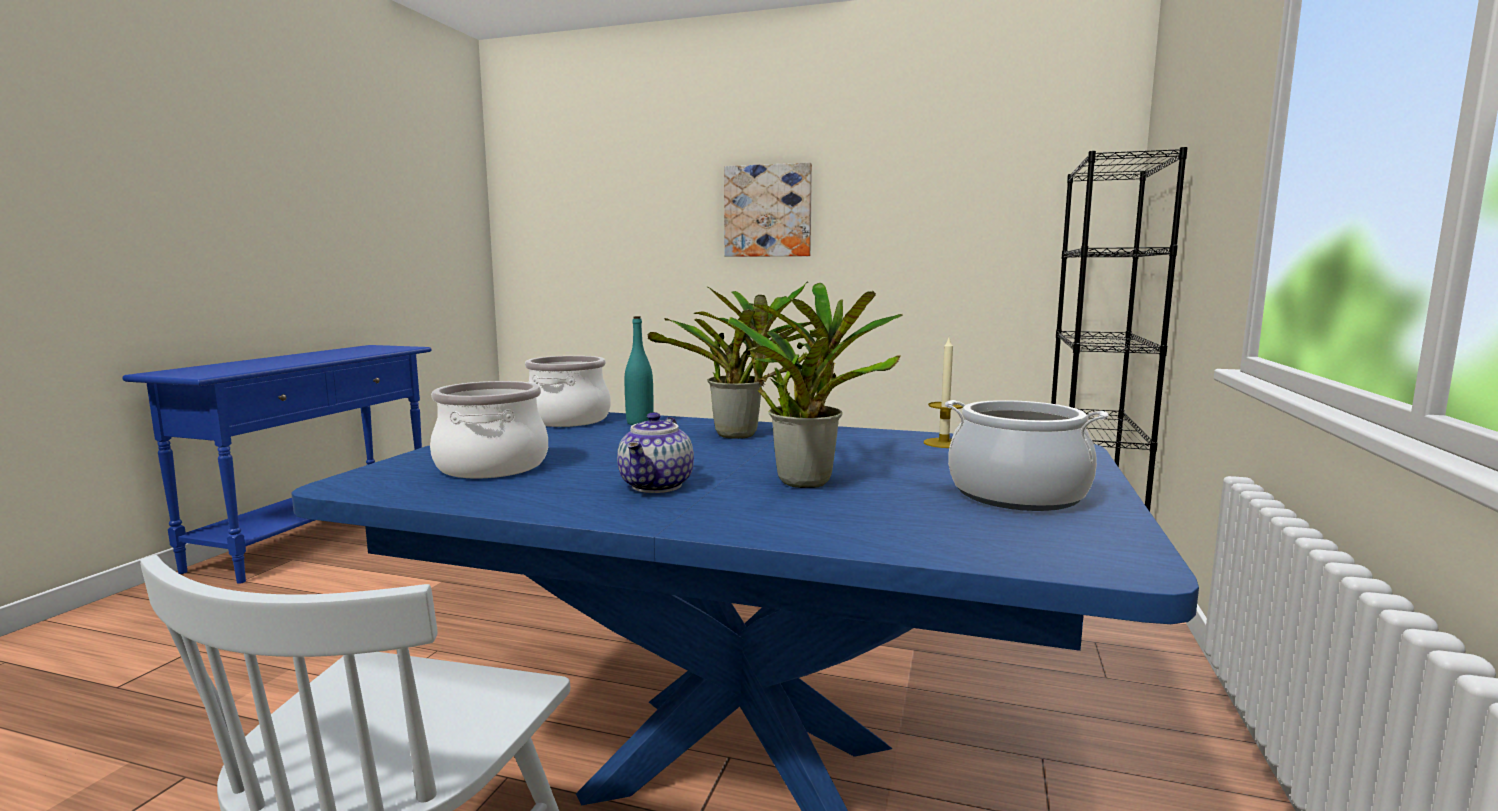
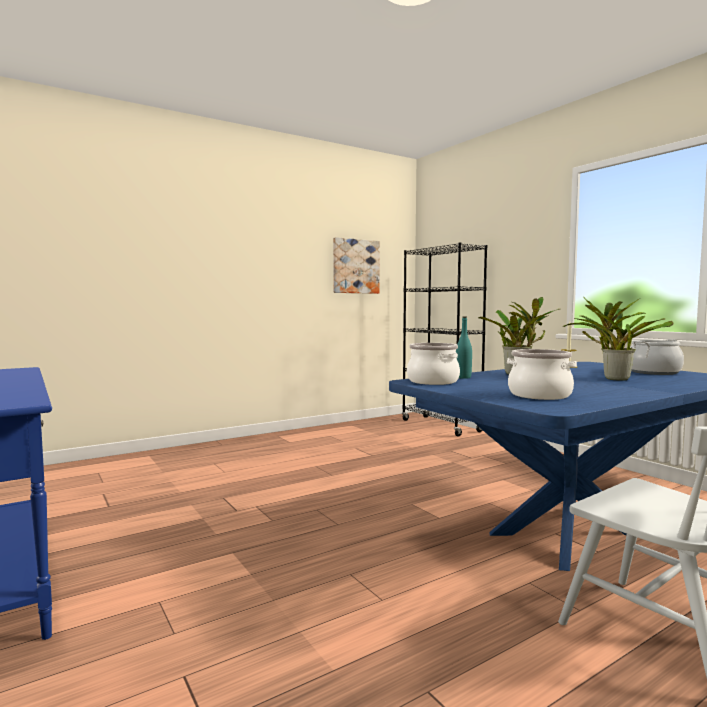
camera: 50 degrees left, 5 degrees down
(658, 486) = (607, 387): teapot -> none
(768, 211) = (236, 256): picture -> picture (355, 266)

